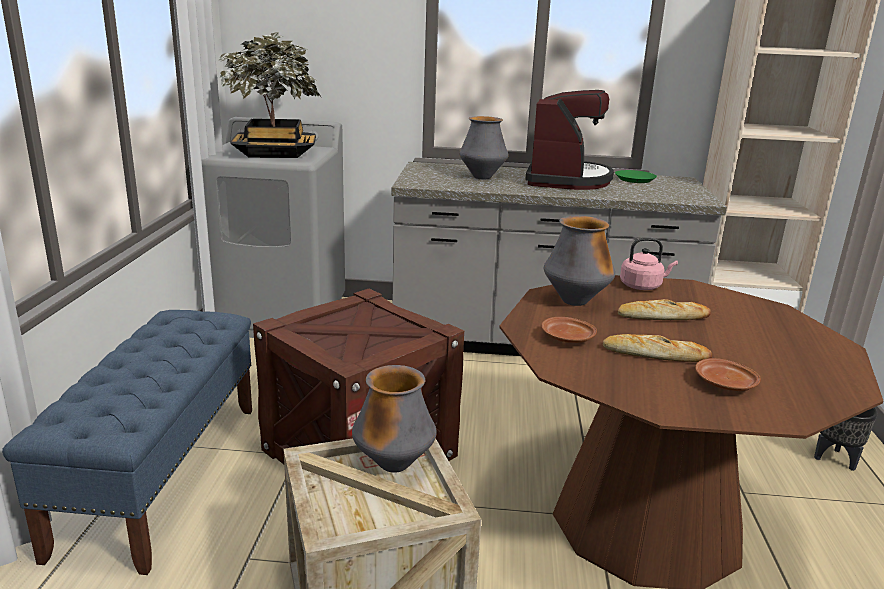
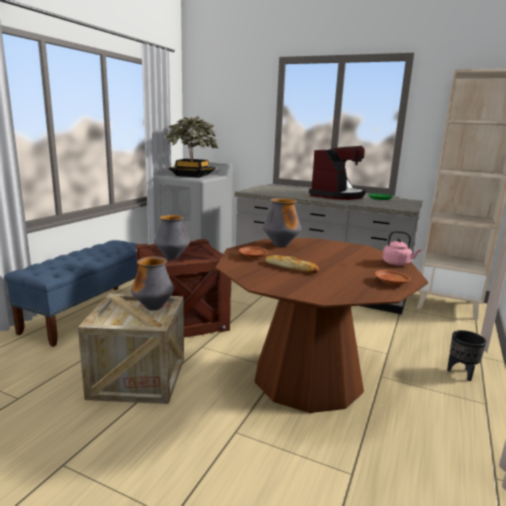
camera: 20 degrees right, 5 degrees down
(482, 177) = (289, 192): vase -> vase (172, 257)
(642, 286) = (330, 244): pink kettle -> pink kettle (397, 263)
(662, 316) = (320, 255): bread -> none
(725, 385) = (311, 282): brown plate -> brown plate (391, 282)

